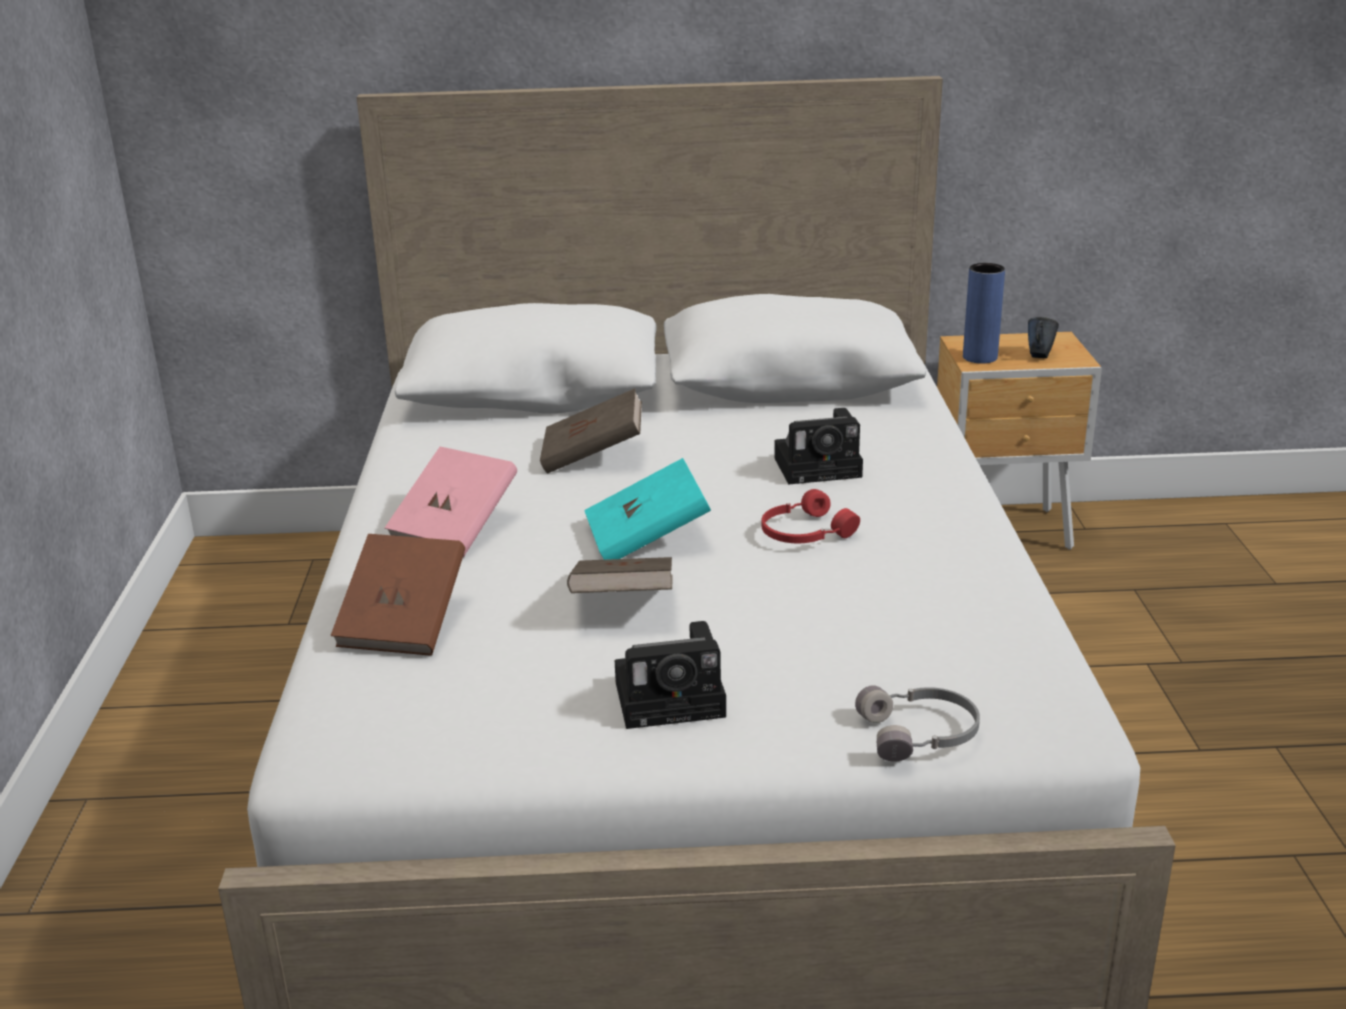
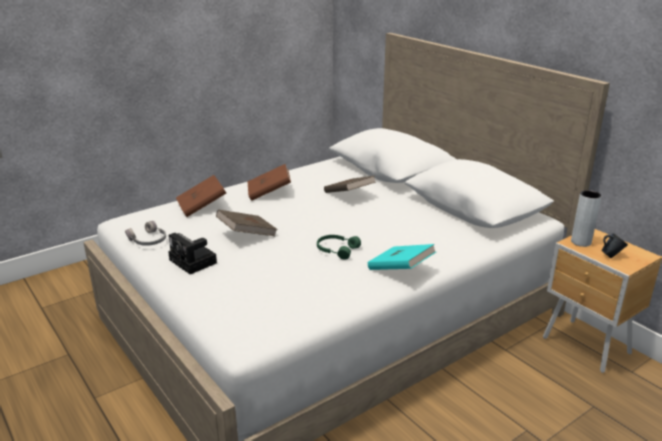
camera: 55 degrees right, 0 degrees up
(455, 528) = (269, 193): pink book -> brown book
(647, 539) = (297, 224): turquoise book -> turquoise book (400, 270)
(804, 533) = (336, 250): red headphones -> green headphones
(821, 467) = (398, 237): camera -> none
(920, 734) = (208, 314): grey headphones -> grey headphones (148, 241)
(980, 357) = (581, 242): blue vase -> grey vase

